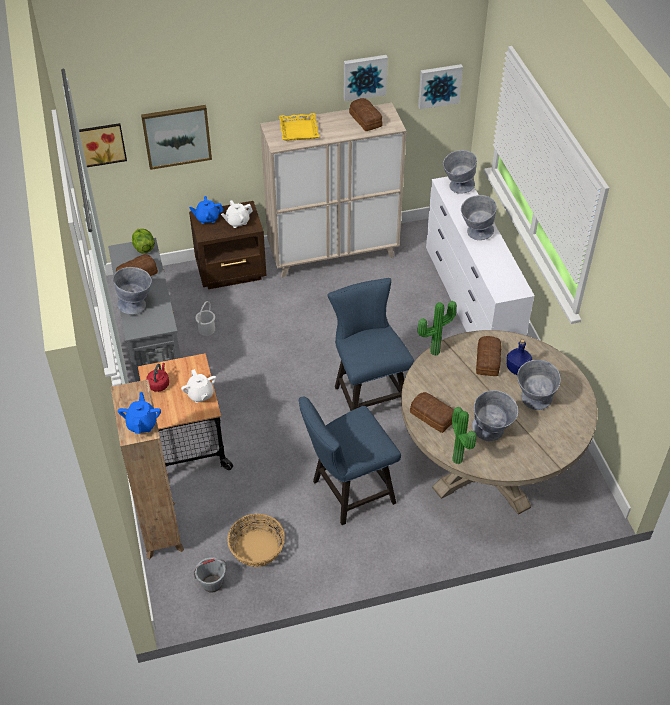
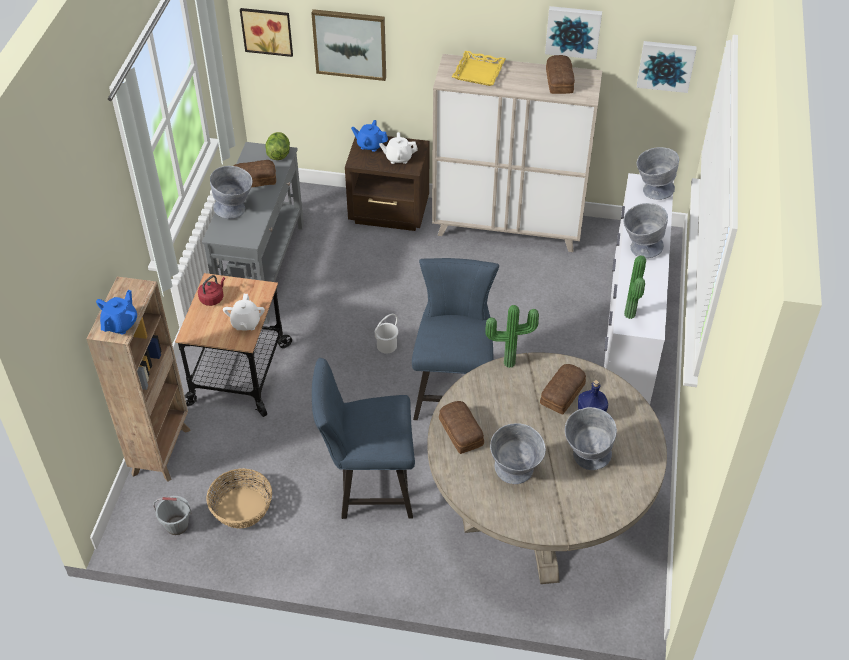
camera: 25 degrees right, 0 degrees up
(206, 329) = (328, 264): white bucket -> white bucket (386, 345)
(459, 459) = (460, 489): potted plant -> potted plant (632, 314)

